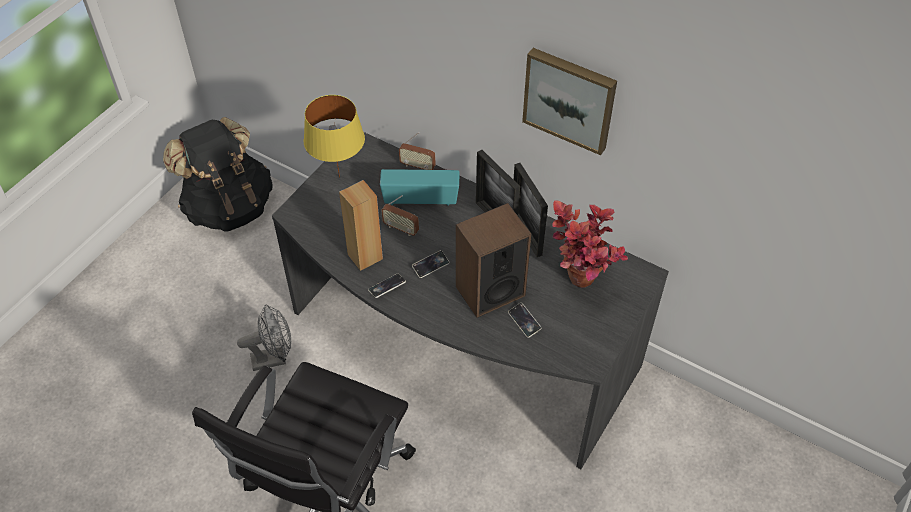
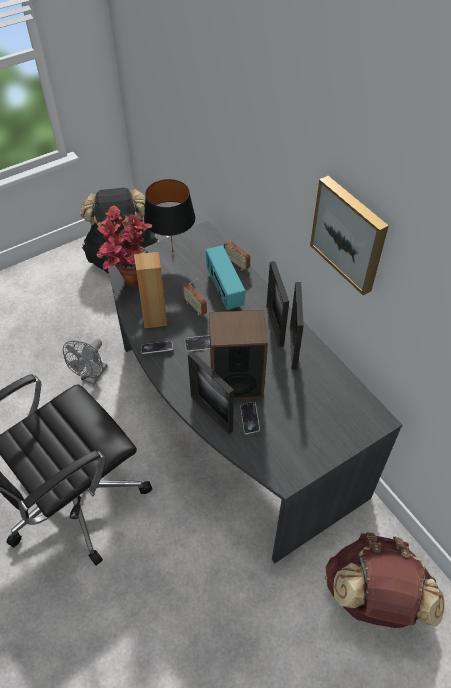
camera: 25 degrees right, 0 degrees up
(274, 358) = (92, 377): grey fan -> grey fan turned 105 degrees clockwise
(340, 177) = (173, 252): yellow table lamp -> black table lamp
(420, 199) = (224, 289): radio -> radio turned 135 degrees counterclockwise
(483, 331) = (211, 414): none -> picture frame
(580, 286) = (314, 407): potted plant -> potted plant (129, 284)
(690, 459) = (373, 597): none -> brown backpack

